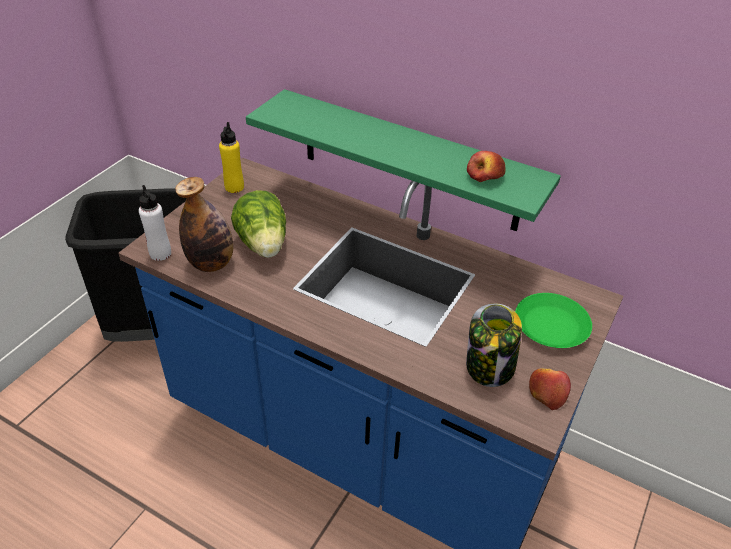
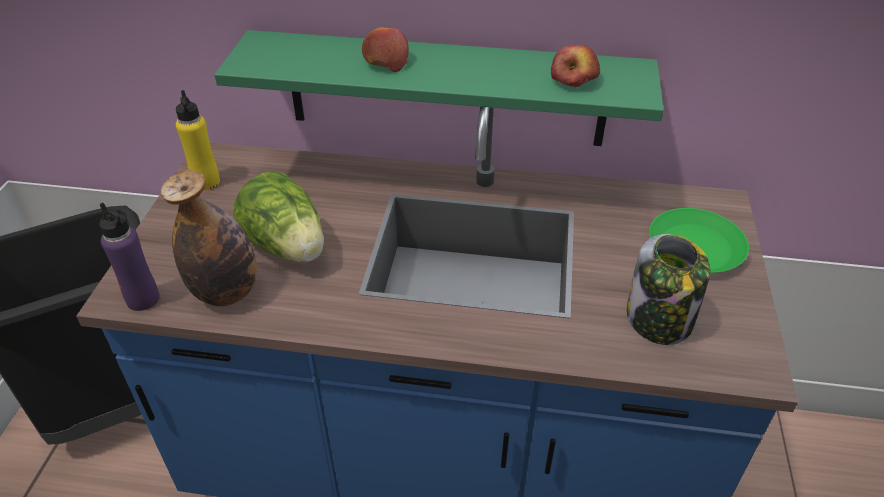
camera: 20 degrees left, 0 degrees up
(160, 253) = (143, 299): white bottle -> purple bottle
(547, 392) = (741, 329): apple -> apple (385, 61)

